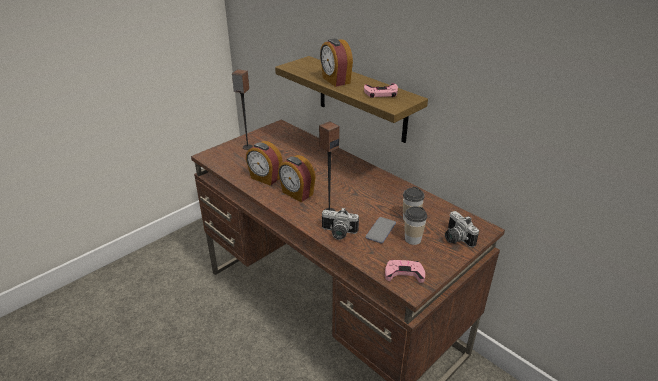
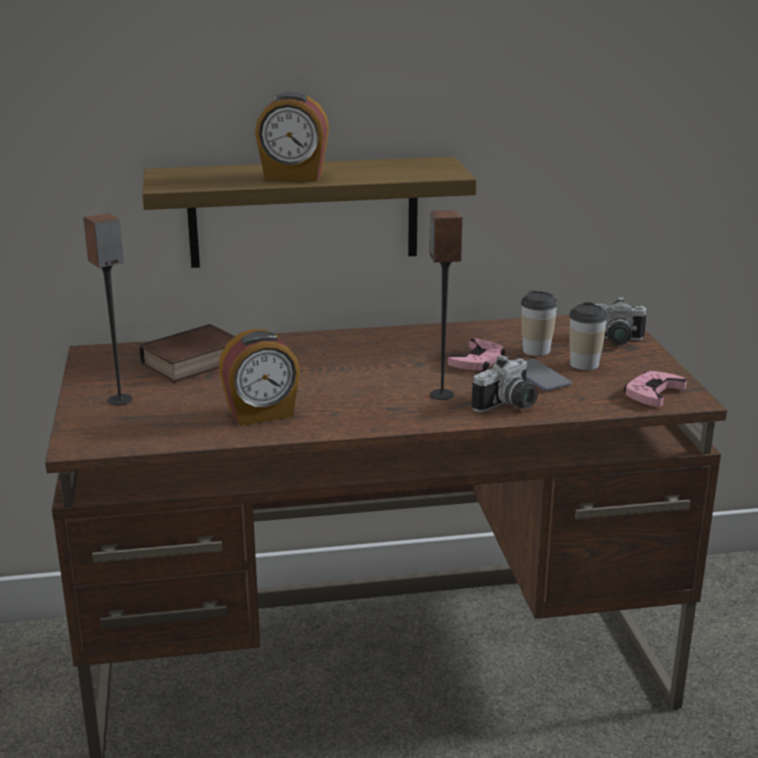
camera: 55 degrees left, 10 degrees down
(293, 146) = (193, 363): none -> book
(297, 193) = (353, 403): alarm clock -> none
(381, 93) = (394, 168): pink game controller -> pink game controller (477, 361)

